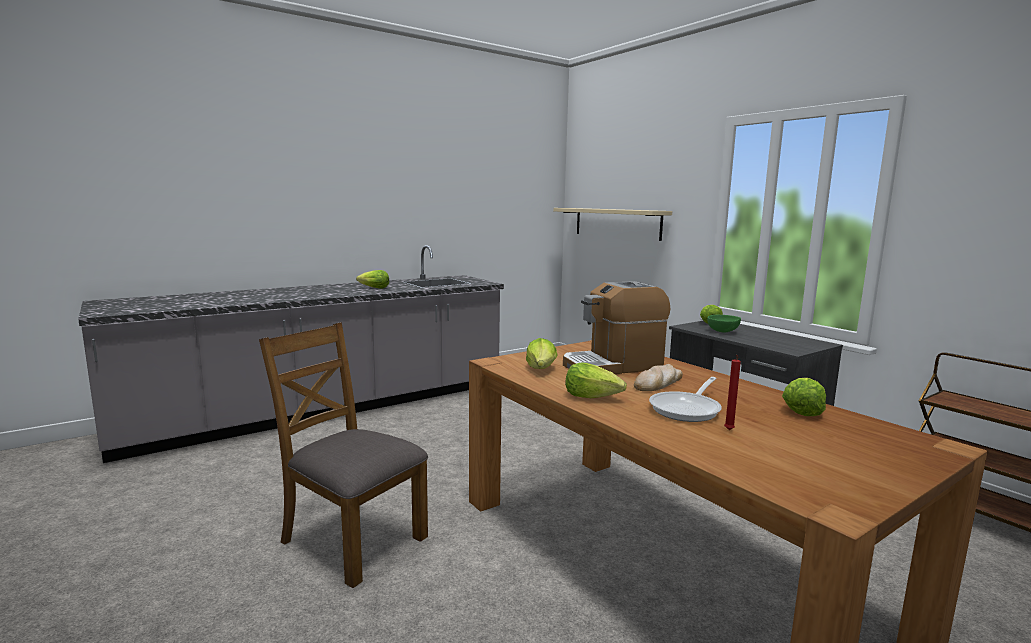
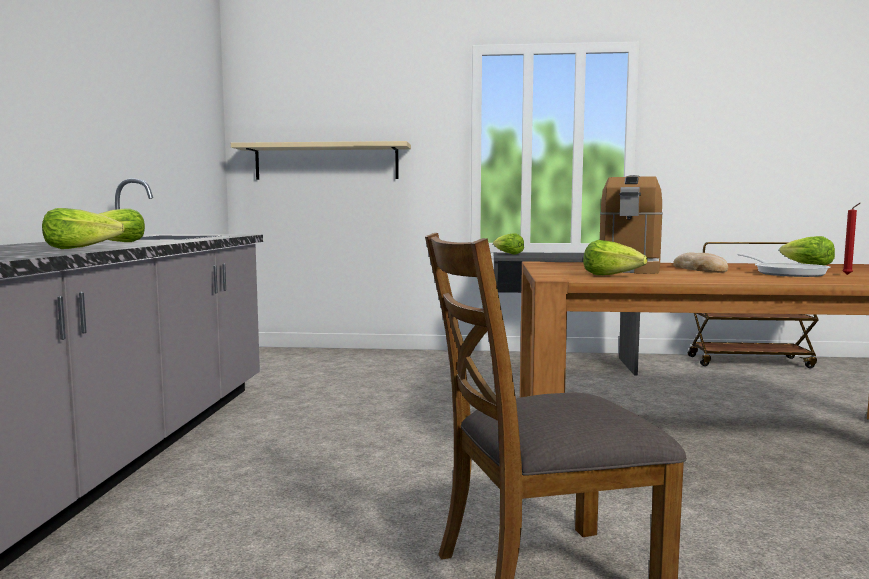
camera: 50 degrees left, 5 degrees down
(592, 397) = (728, 278): lettuce -> lettuce (81, 248)
(723, 332) = (543, 255): green bowl -> none

